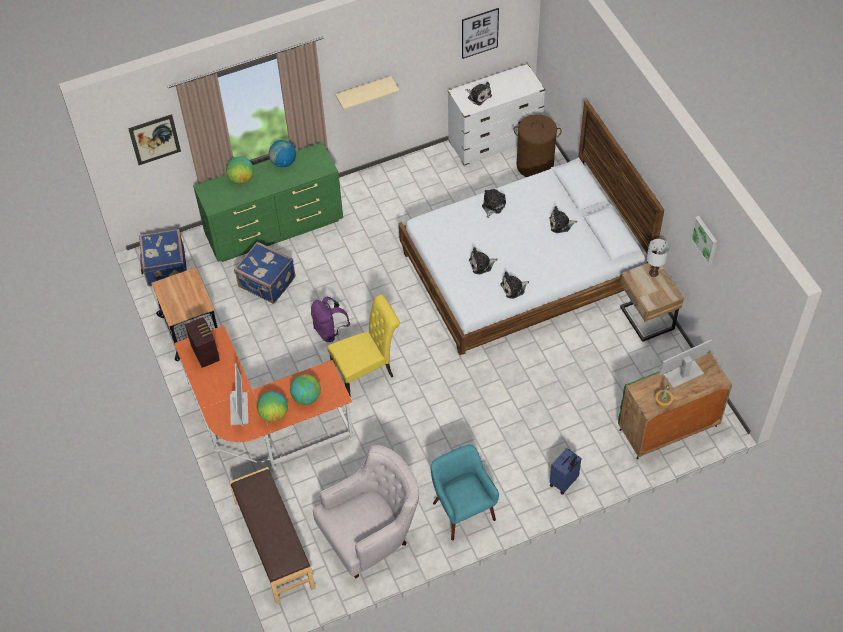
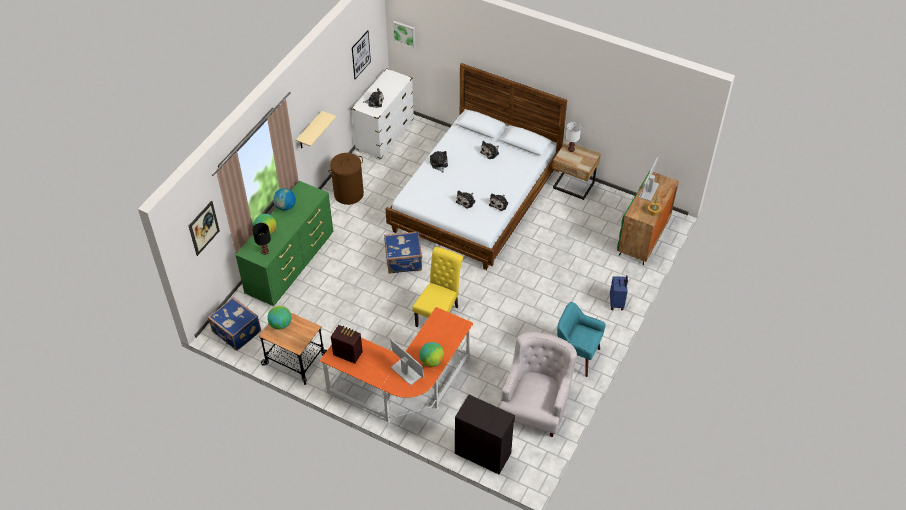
camera: 40 degrees left, 5 degrees down
(221, 199) = (265, 252): none -> black table lamp
(266, 283) = (319, 301): blue suitcase -> blue suitcase (404, 261)
(273, 545) = (483, 452): brown bench -> black cabinet
(306, 397) = (442, 338): globe -> globe (280, 324)
(329, 331) = (391, 305): purple backpack -> none
(535, 165) = (423, 136): brown laundry basket -> brown laundry basket (348, 194)
(705, 239) = (615, 99): picture -> picture (404, 33)

